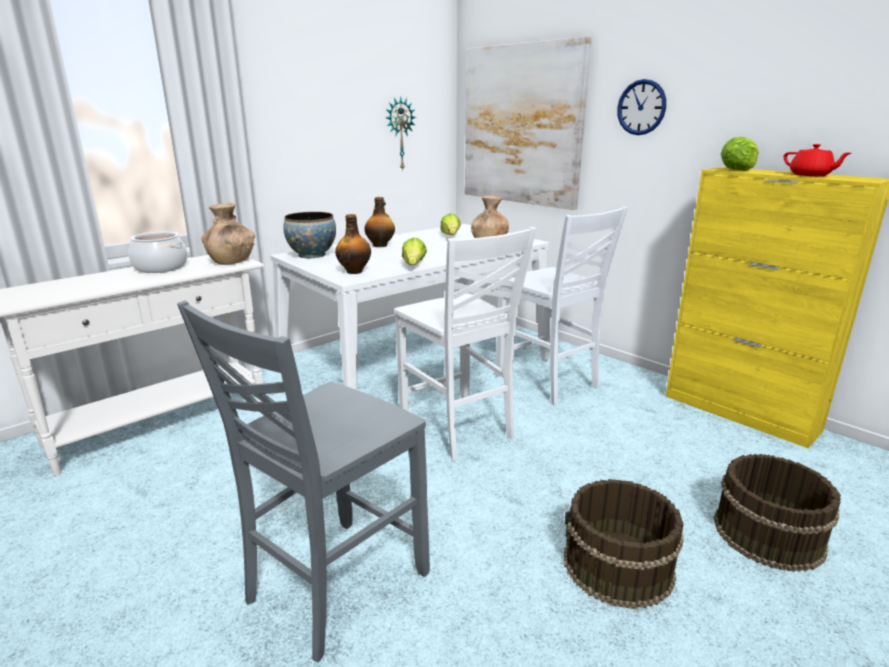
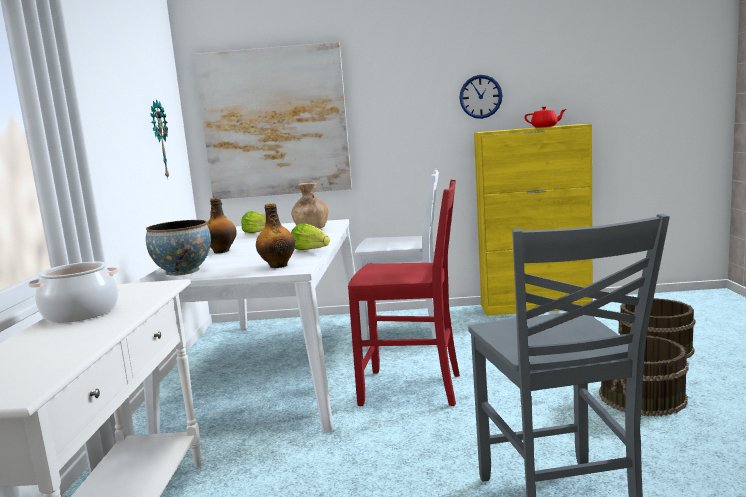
camera: 45 degrees left, 10 degrees down
(231, 261) = (149, 287): brown vase -> none
(458, 428) = (413, 389): white chair -> red chair
(641, 107) = (397, 96): wall clock -> wall clock (480, 96)
(737, 170) = (497, 130): lettuce -> none

